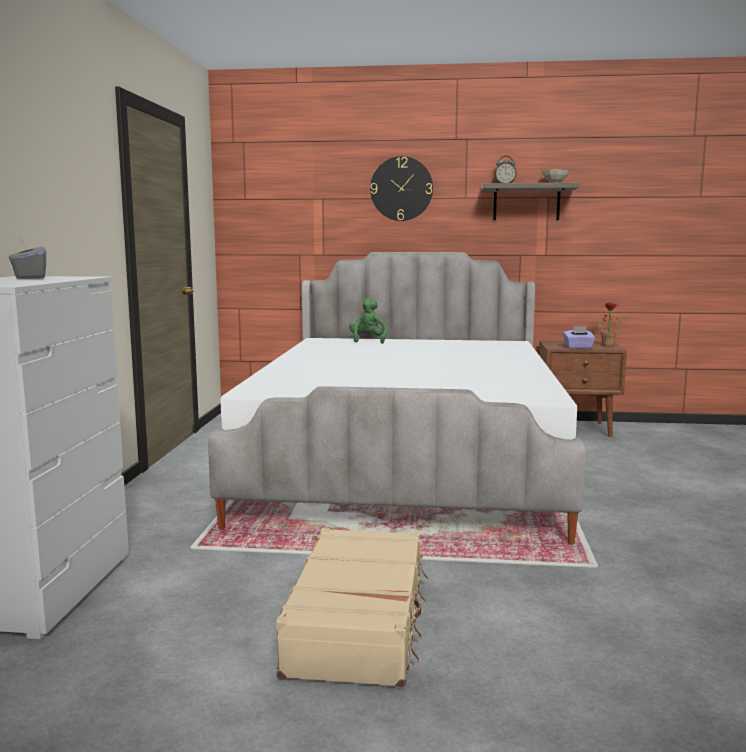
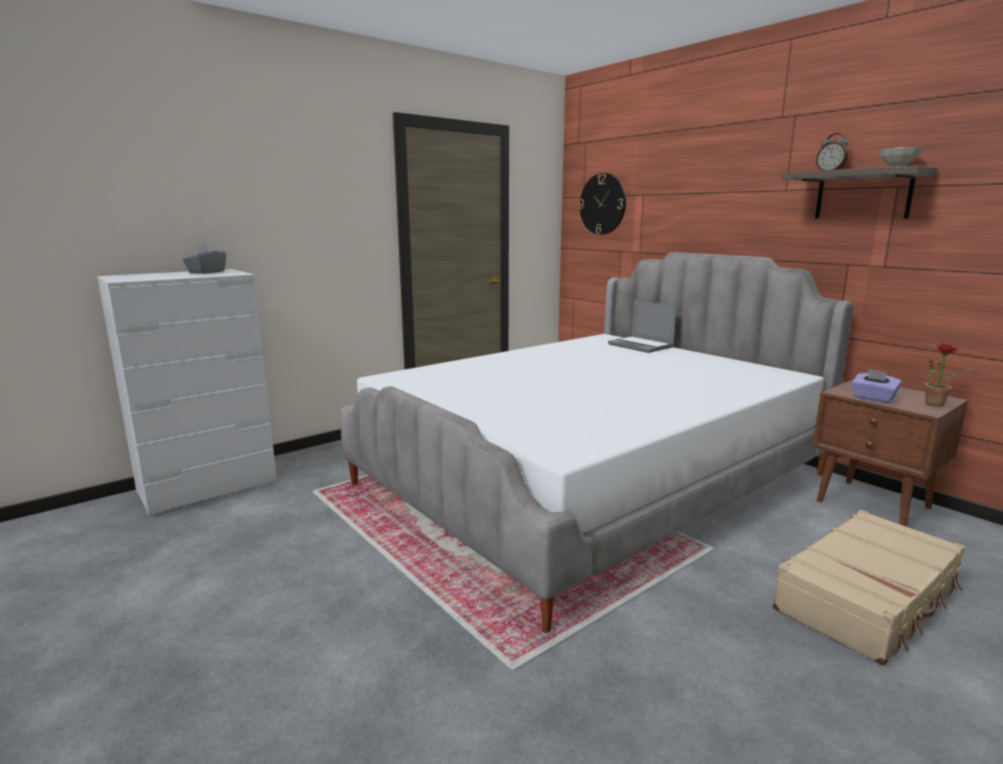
camera: 45 degrees right, 5 degrees up
(359, 622) = (260, 600): beige suitcase -> beige suitcase (868, 599)
(368, 341) = (641, 346): green plush toy -> laptop
(401, 188) = (715, 181): wall clock -> wall clock (602, 204)

